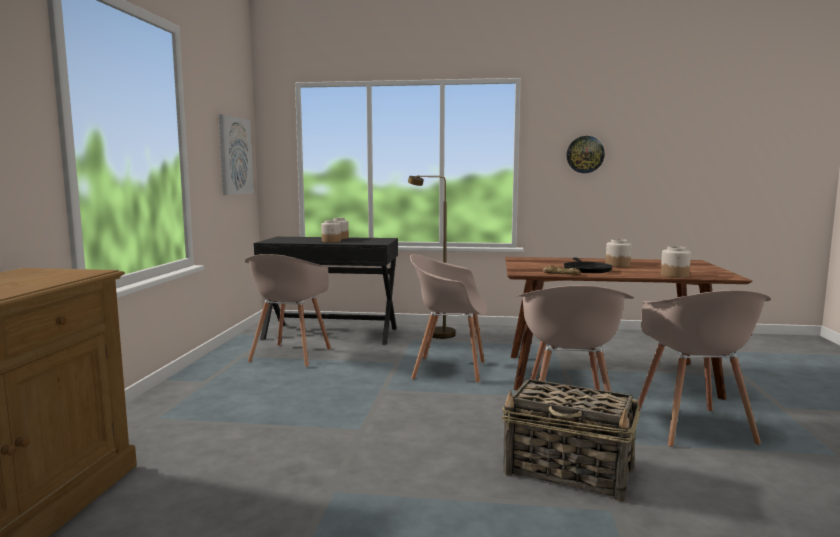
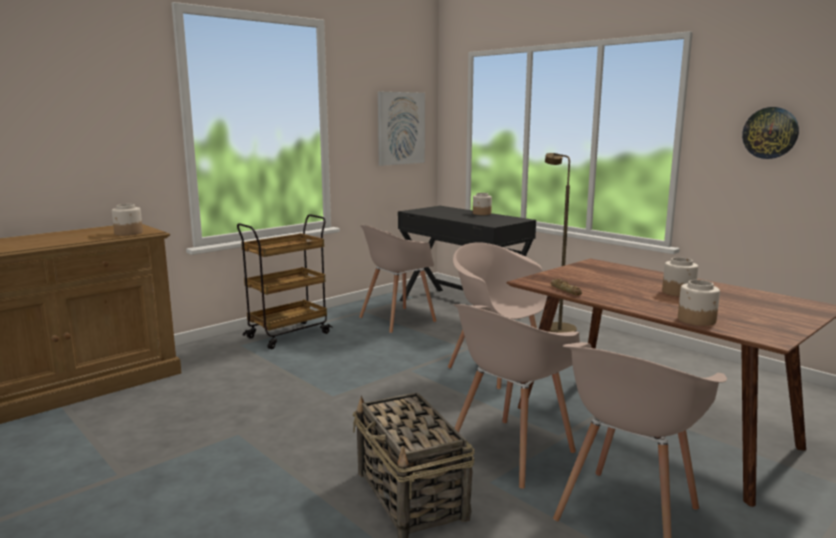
camera: 40 degrees right, 5 degrees up
(201, 394) = (289, 335): none -> brown cart
(331, 241) = (461, 217): jar -> jar (128, 233)
(586, 270) = (613, 291): black frying pan -> none

